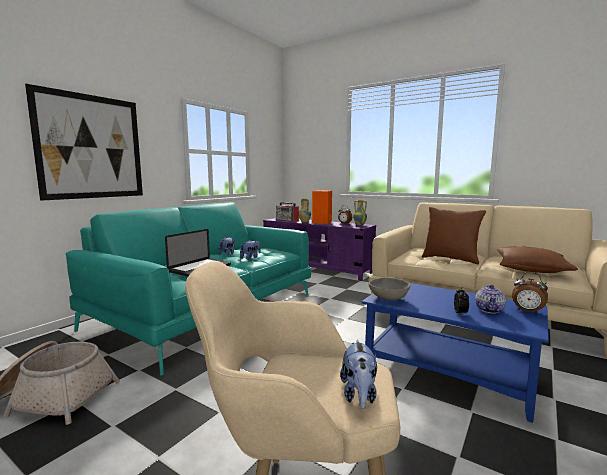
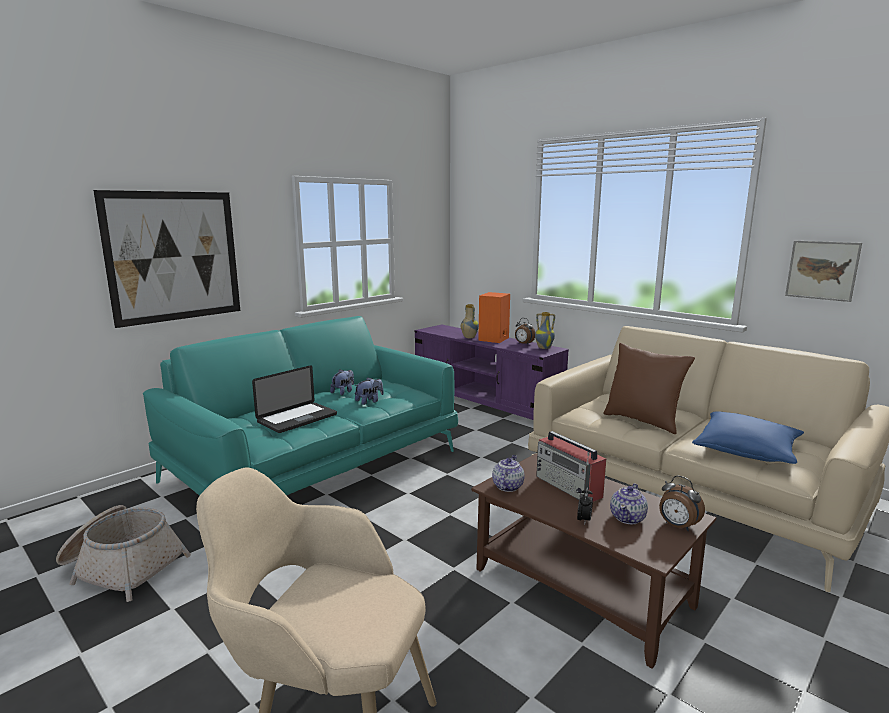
camera: 10 degrees right, 5 degrees up
(287, 220) = (447, 332): radio -> radio (569, 487)
(359, 395) = (366, 627): plush toy -> none
(388, 298) = (507, 486): grey bowl -> teapot
(449, 373) = (583, 588): blue coffee table -> brown coffee table
(531, 270) = (746, 451): brown pillow -> blue pillow
(547, 157) = (822, 270): none -> picture

